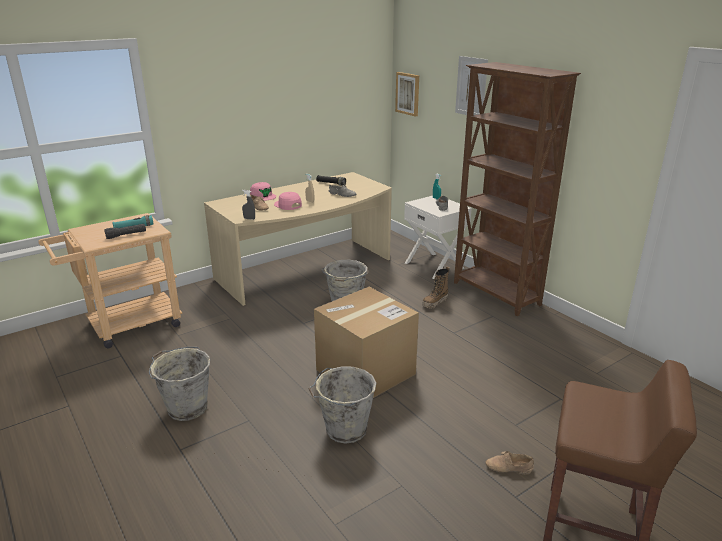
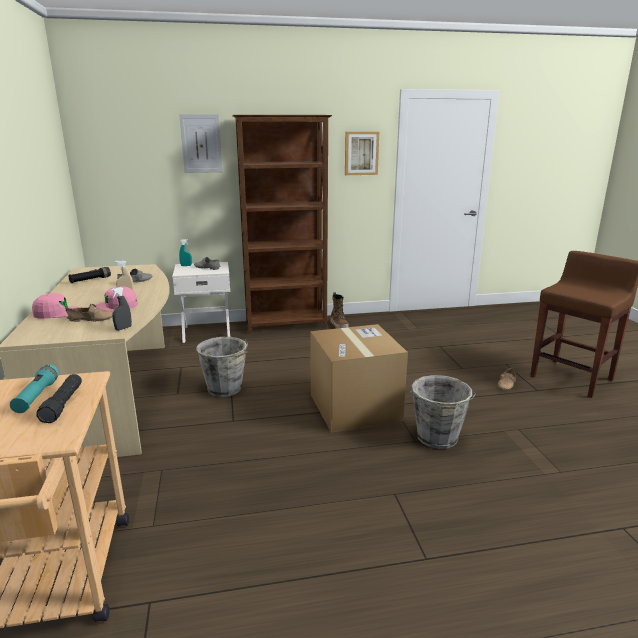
camera: 65 degrees left, 5 degrees down
(186, 407) = (342, 541): grey bucket -> none
(408, 93) = (102, 165): picture -> picture (361, 153)
(435, 303) = (272, 349): boot -> boot (339, 325)

